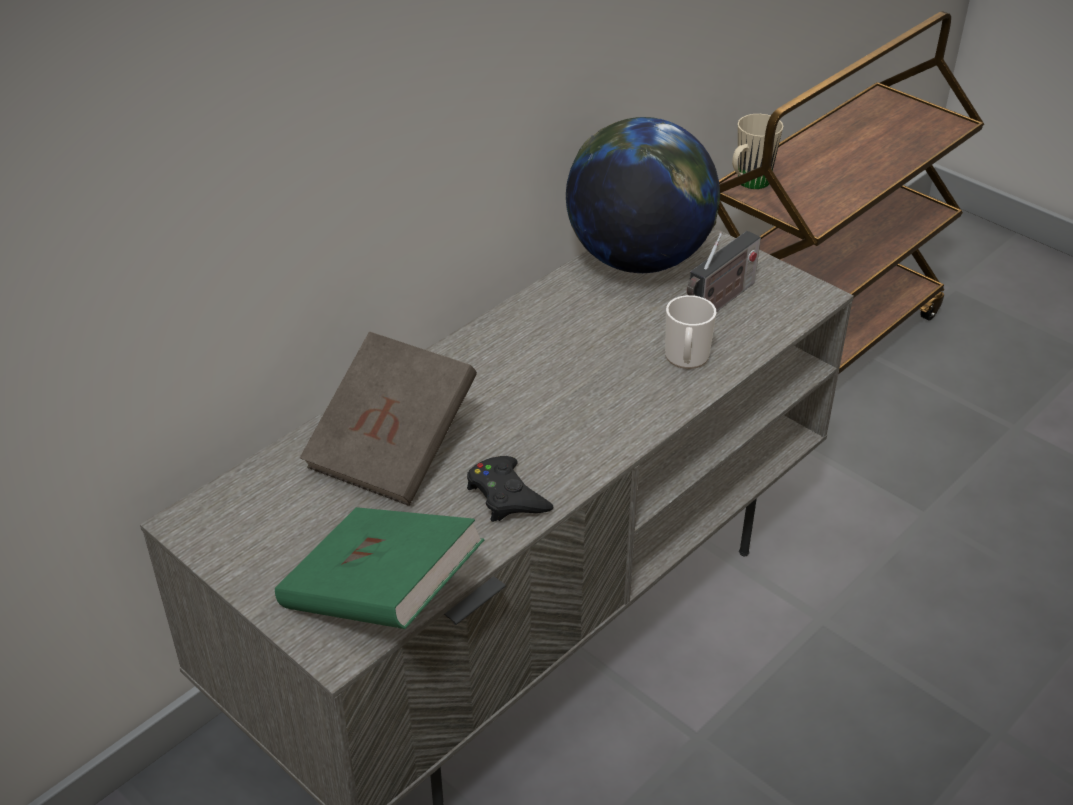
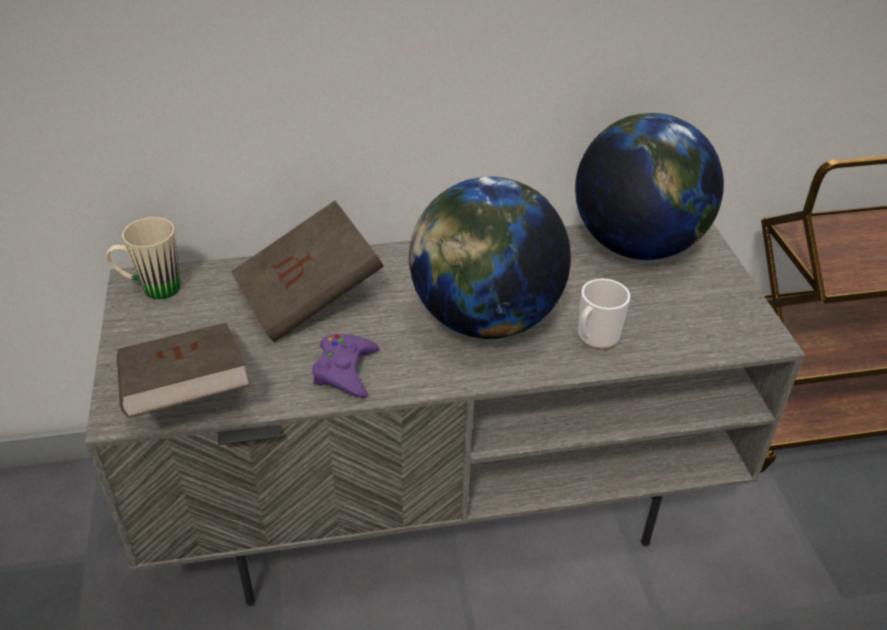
camera: 35 degrees right, 0 degrees up
(381, 597) = (186, 395): green book -> brown book
(506, 496) = (345, 371): black game controller -> purple game controller
(579, 388) = (485, 319): none -> globe
(719, 303) = (670, 307): radio -> none
(748, 184) = (804, 229): beige mug -> beige mug (151, 289)

